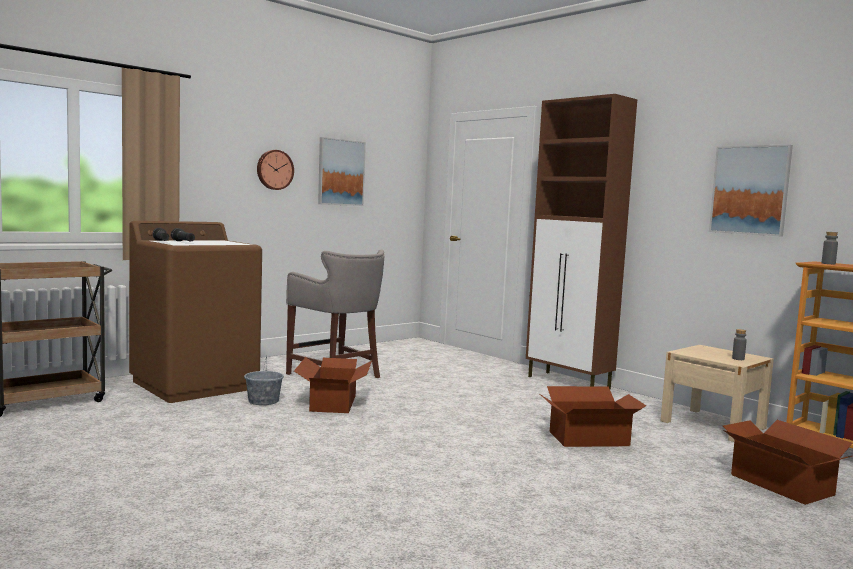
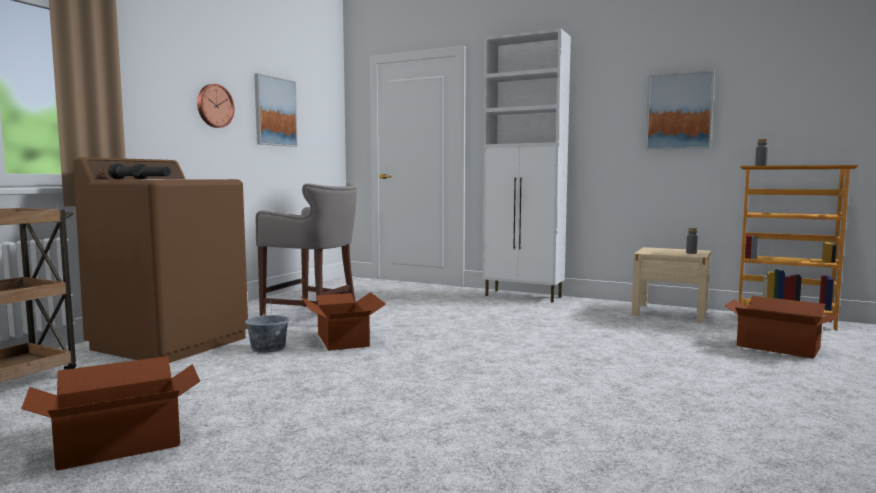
camera: 20 degrees left, 0 degrees up
(569, 383) = (524, 296): brown cabinet -> white cabinet
(589, 439) = (602, 336): cardboard box -> cardboard box (121, 444)

